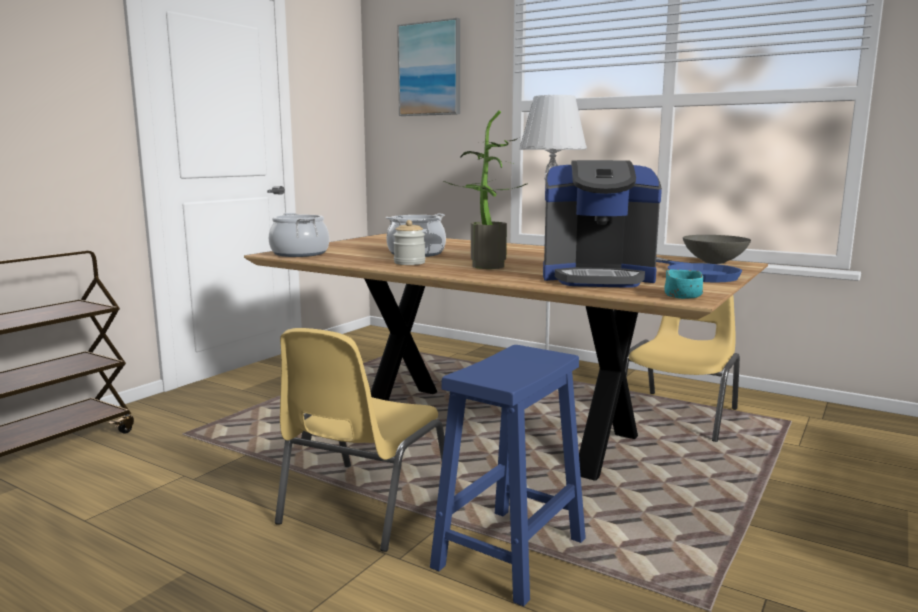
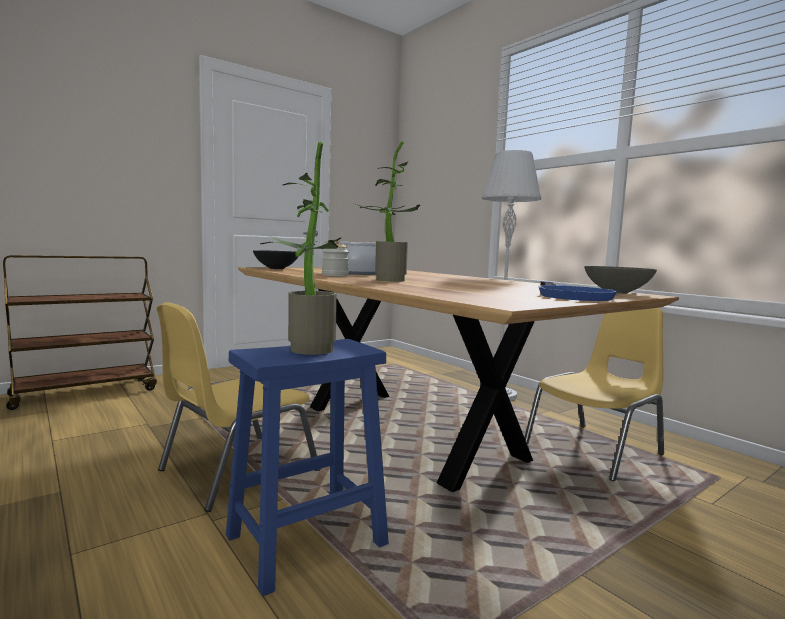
camera: 20 degrees right, 5 degrees down
(299, 253) = (276, 268): cooking pot -> black bowl
(430, 69) = (439, 145): picture -> none
(506, 364) = (304, 349): none -> potted plant
(597, 278) = (463, 290): coffee machine -> none
(682, 296) = (507, 303): turquoise bowl -> none

